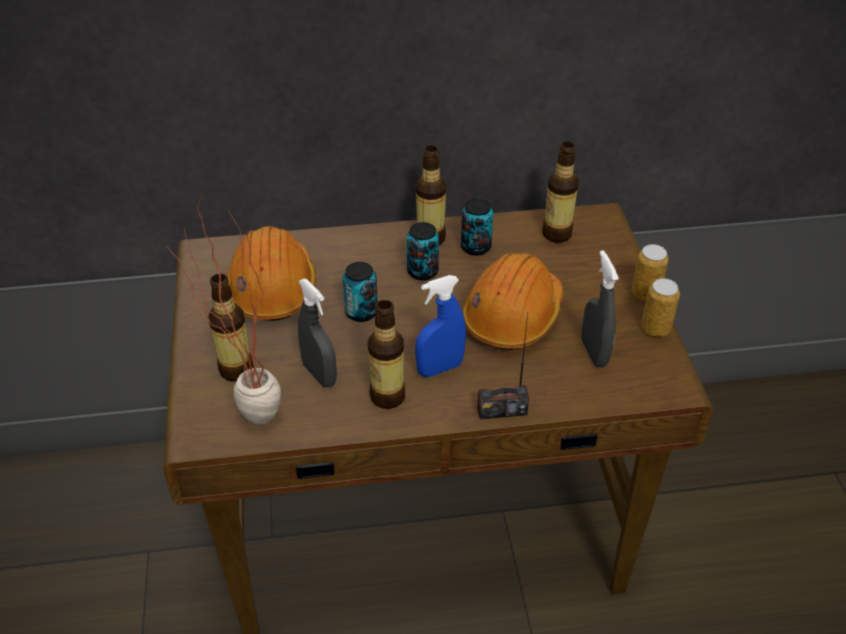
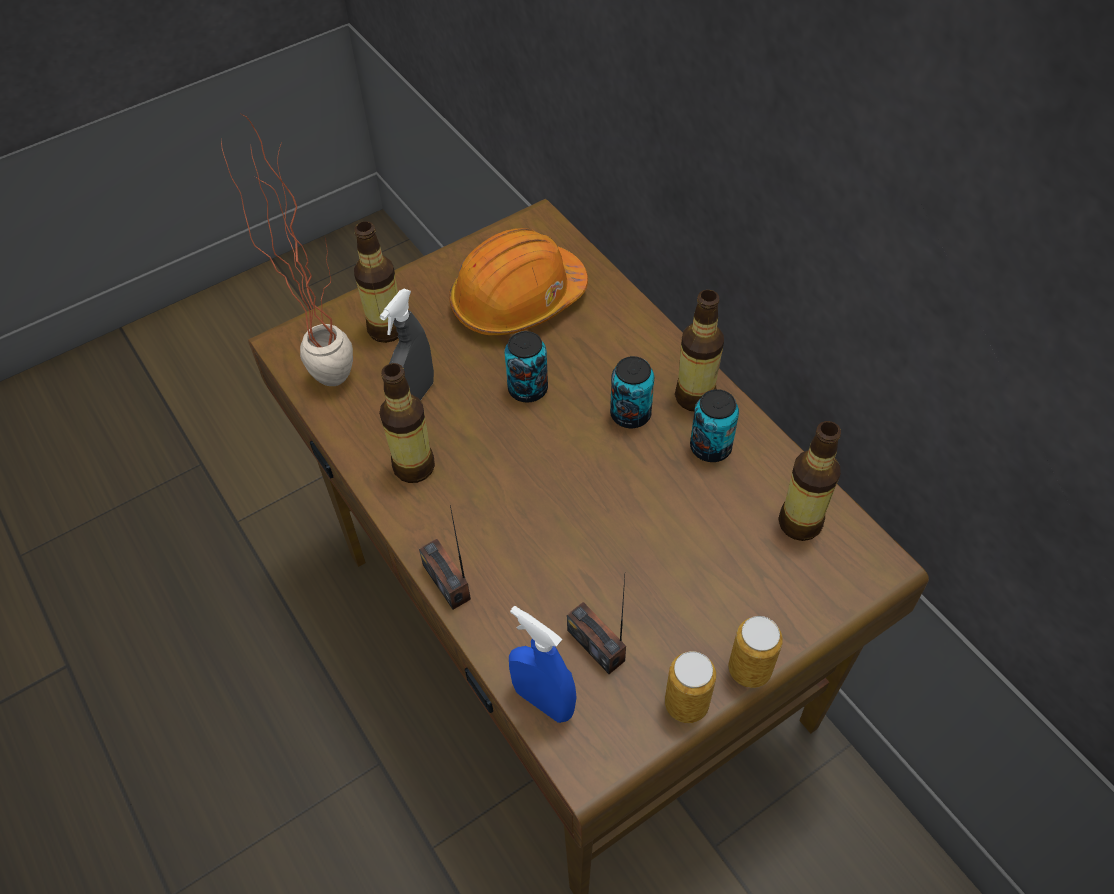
camera: 65 degrees right, 10 degrees up
(440, 368) = (481, 496): blue spray bottle -> blue spray bottle (543, 701)
(512, 316) = (610, 533): orange hard hat -> none
(594, 353) = (596, 645): grey spray bottle -> radio

